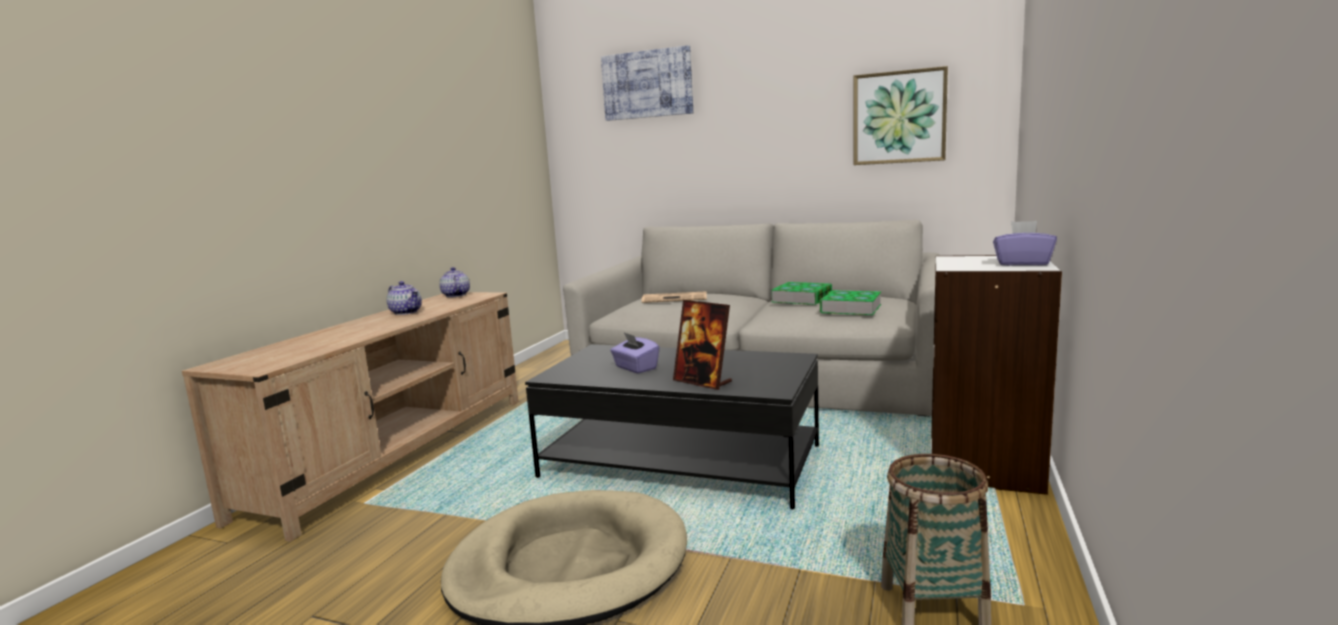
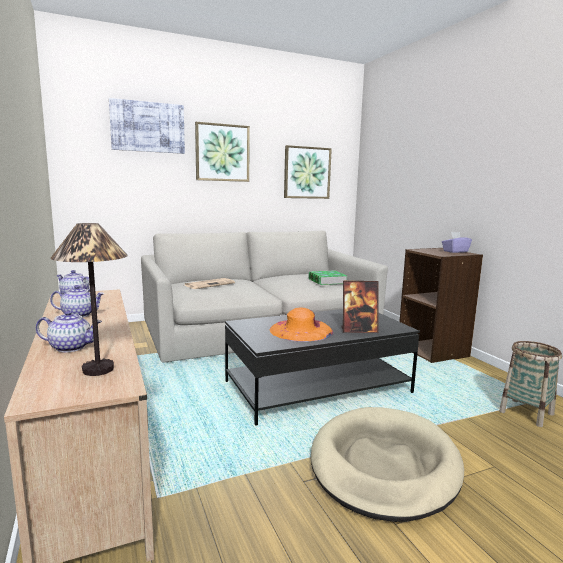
camera: 45 degrees left, 0 degrees up
(287, 355) = (98, 370): none -> table lamp
(325, 336) = (71, 347): none -> teapot
(635, 368) = (301, 330): purple tissue box -> orange hat
(747, 104) = (222, 153): none -> picture
(802, 299) = (287, 278): book -> none
(986, 465) = (433, 351): white bookcase -> brown bookcase

